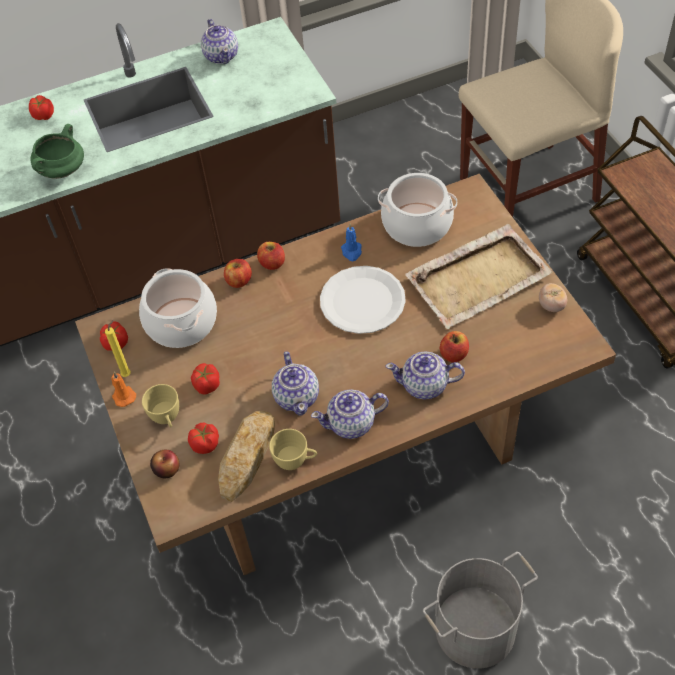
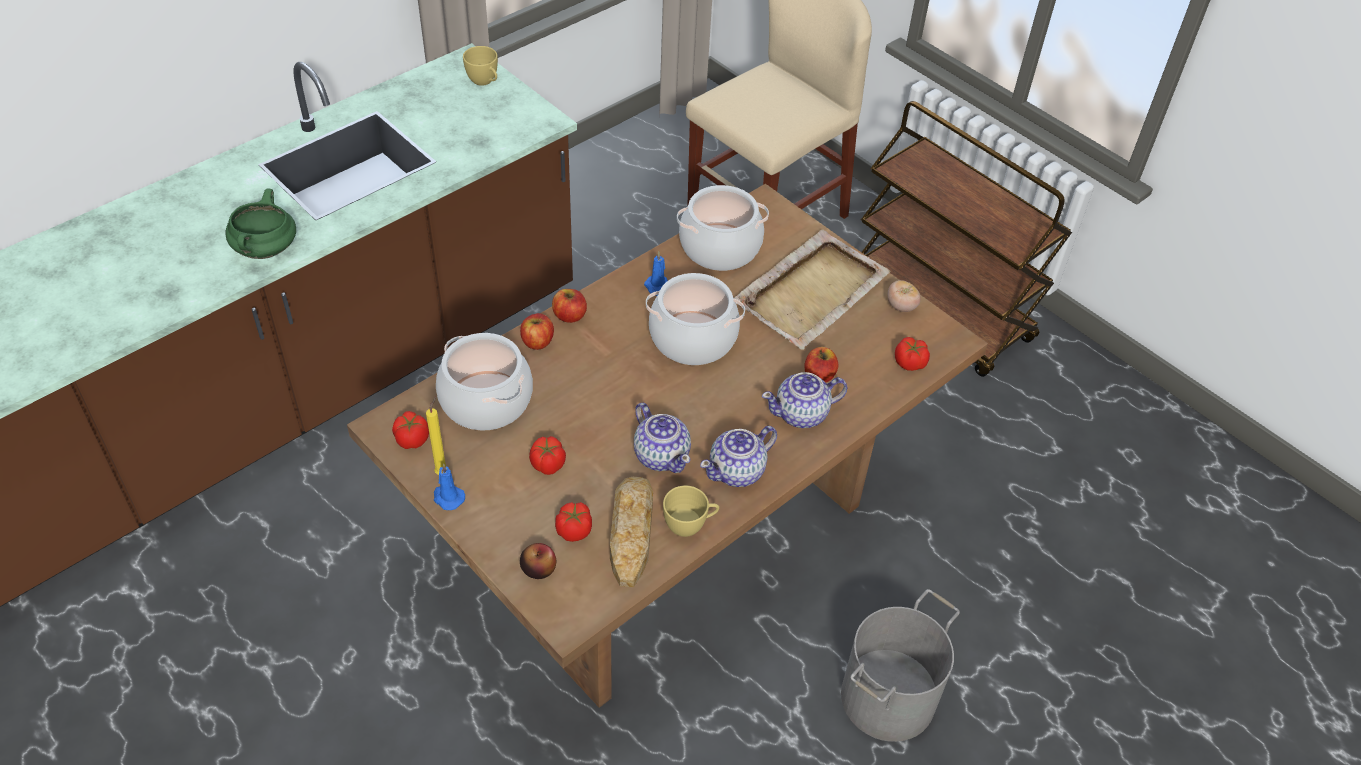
camera: 25 degrees left, 5 degrees down
(44, 115) = (212, 189): tomato -> tomato (910, 363)
(123, 396) = (448, 497): orange candle -> blue candle
(167, 419) = (514, 512): yellow cup -> yellow cup (484, 82)
(221, 55) = (417, 93): teapot -> none
(363, 301) = (693, 338): white plate -> cooking pot

